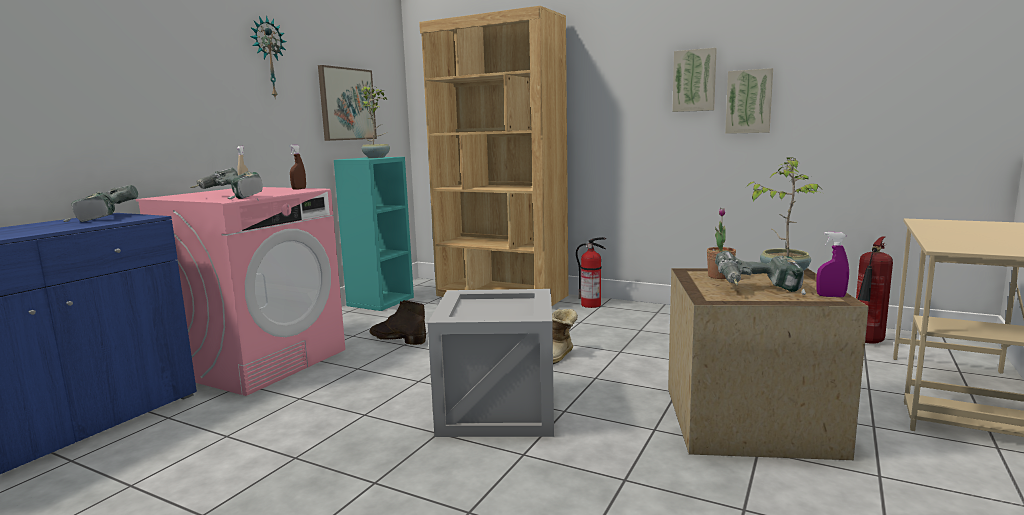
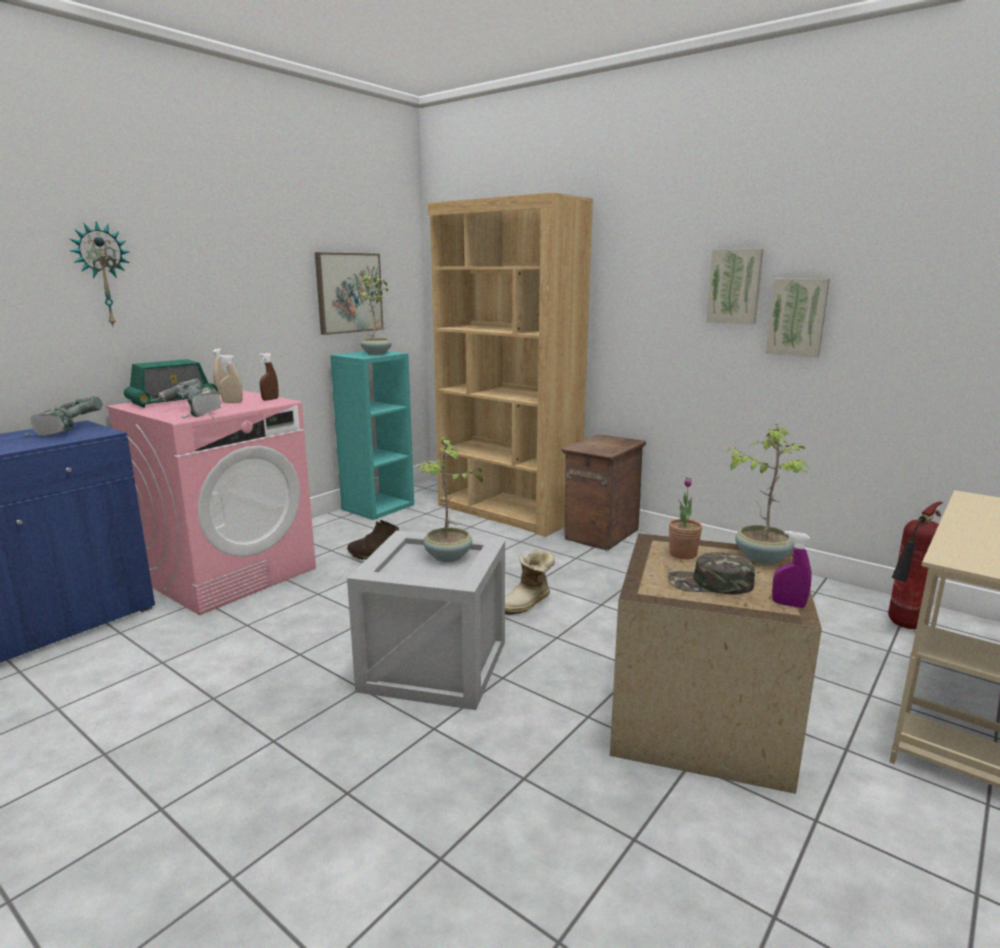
camera: 10 degrees right, 5 degrees up
(202, 193) = (173, 401): none -> radio
(264, 191) = (232, 402): none -> beige spray bottle
(268, 58) = (255, 249): wall clock -> wall clock (102, 275)
(507, 304) = (448, 557): none -> potted plant
(592, 305) = (600, 535): fire extinguisher -> crate
(758, 290) = (710, 583): power drill -> green cap

